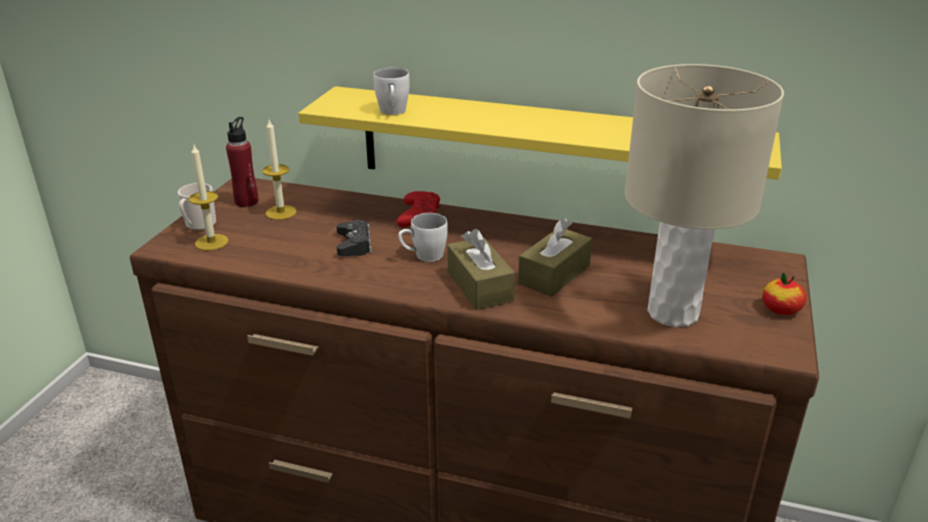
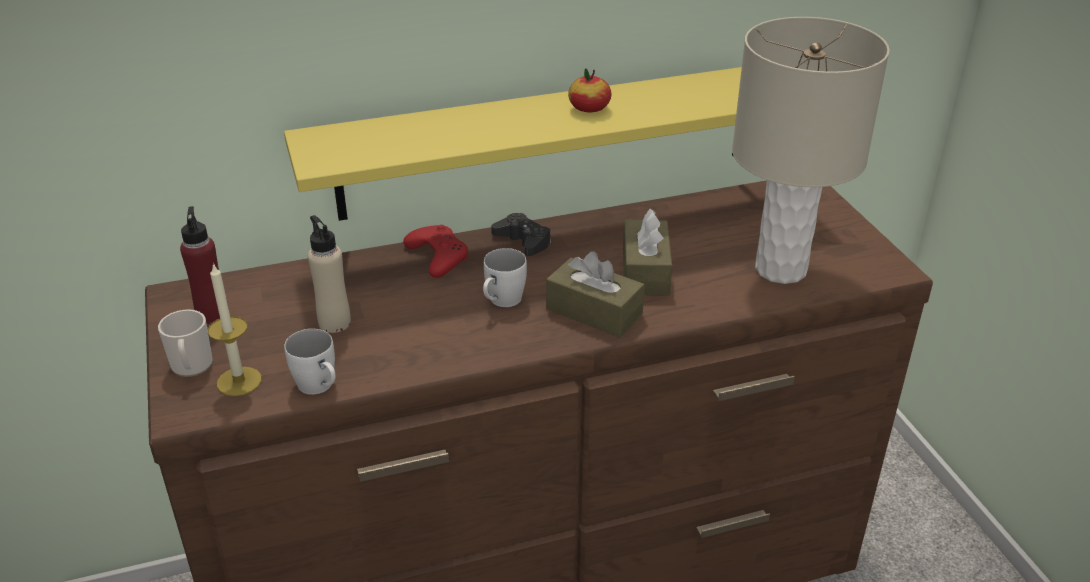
camera: 35 degrees left, 5 degrees up
(281, 212) = (275, 312): candle -> none
(305, 230) = (334, 322): none -> beige bottle
(354, 244) = (412, 317): black game controller -> black game controller (523, 241)
(393, 112) = (409, 146): white mug -> white mug (320, 387)
(780, 309) = (852, 232): apple -> apple (589, 108)

